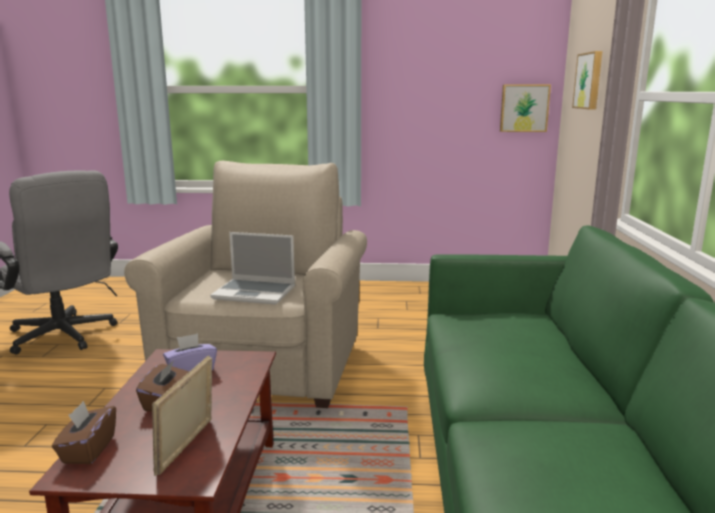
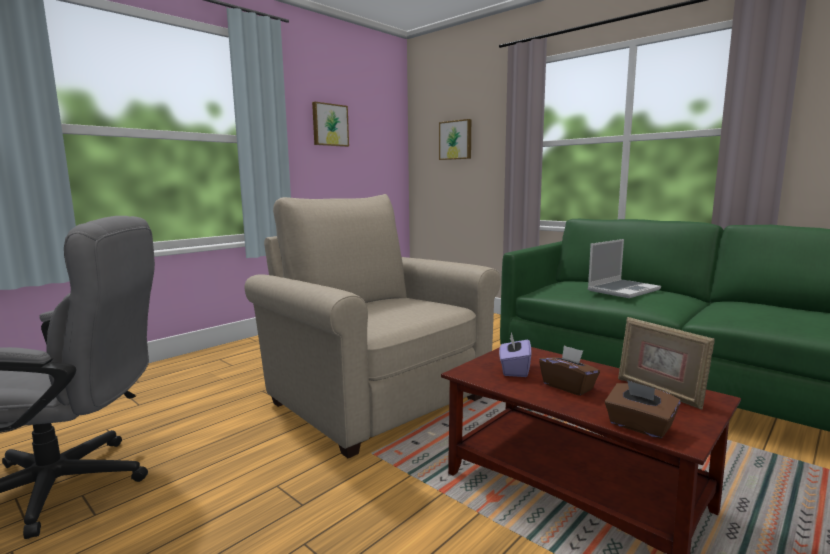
camera: 50 degrees left, 5 degrees down
(256, 293) = (414, 313): laptop -> laptop (623, 290)
(524, 108) = (389, 162): picture -> picture (329, 125)

